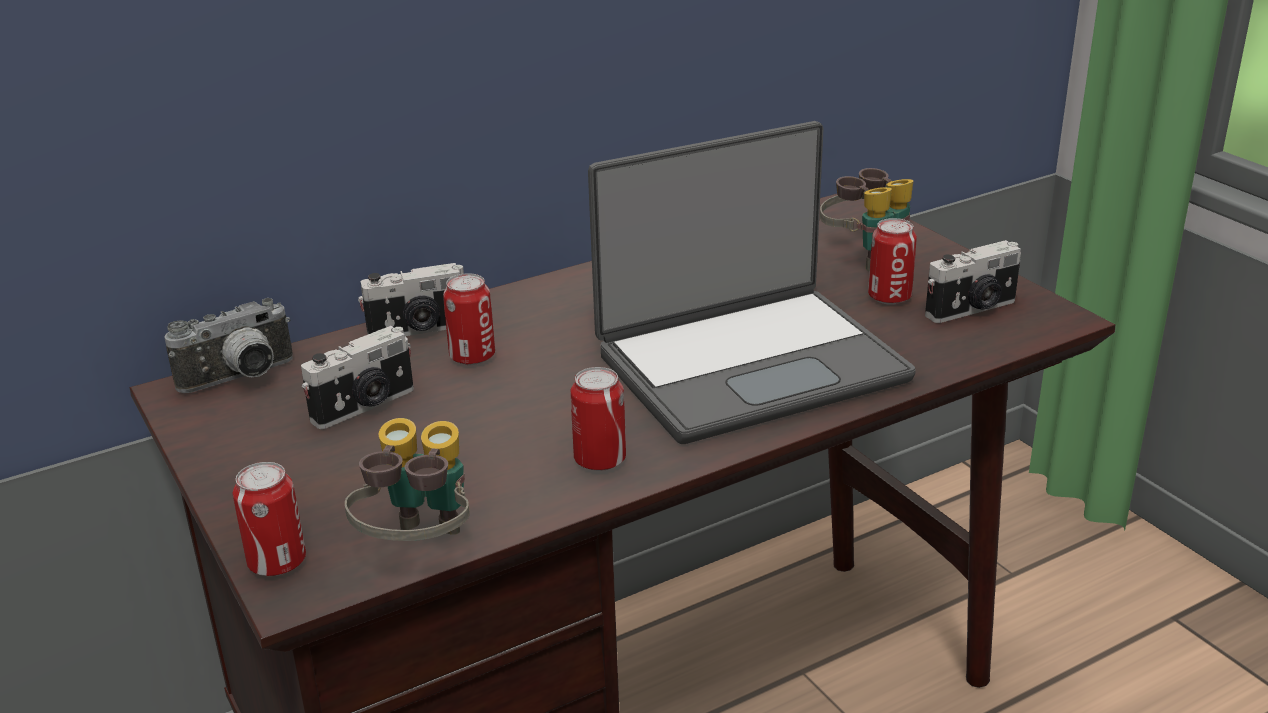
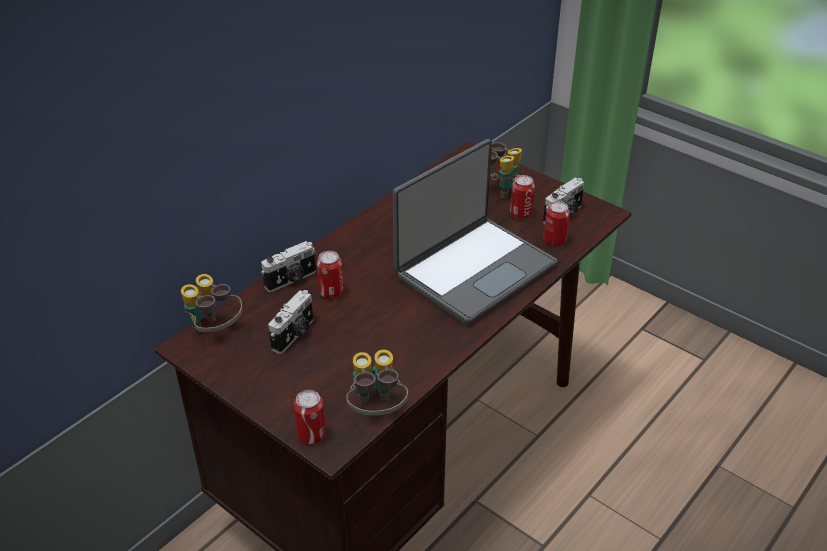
camera: 20 degrees left, 10 degrees up
(241, 379) = (215, 331): camera -> binoculars
(600, 460) = (432, 342): can -> can (554, 241)

